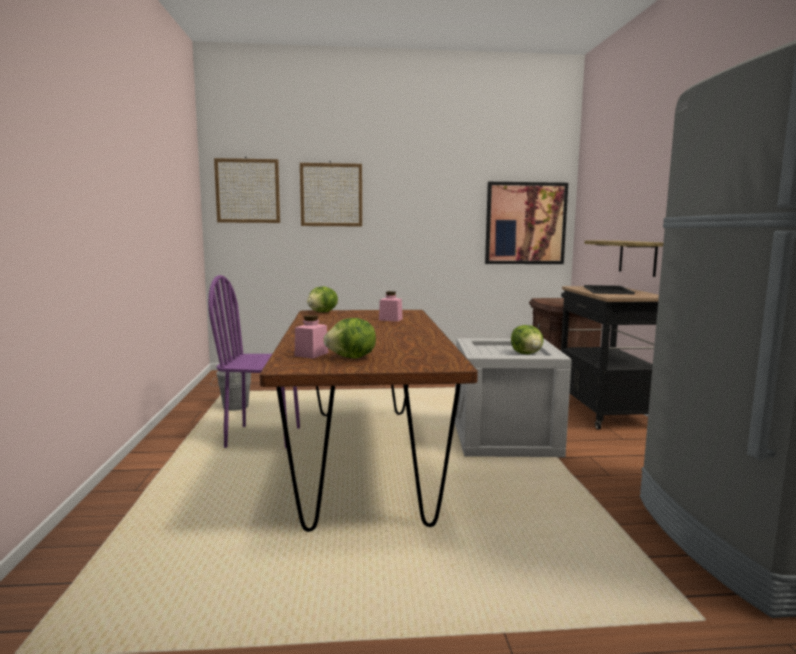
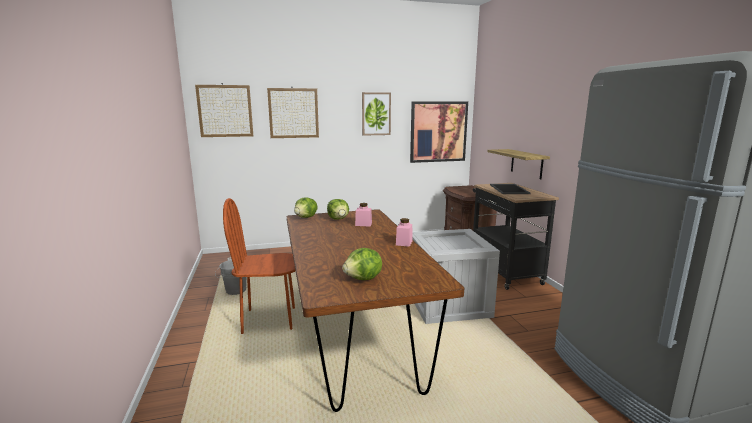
camera: 10 degrees left, 5 degrees up
(264, 437) = (269, 320): purple chair -> brown chair
(311, 354) = (329, 276): pink jar -> pink jar (404, 243)
(439, 197) = (376, 114): none -> picture
(527, 354) = (464, 245): lettuce -> lettuce (338, 219)

